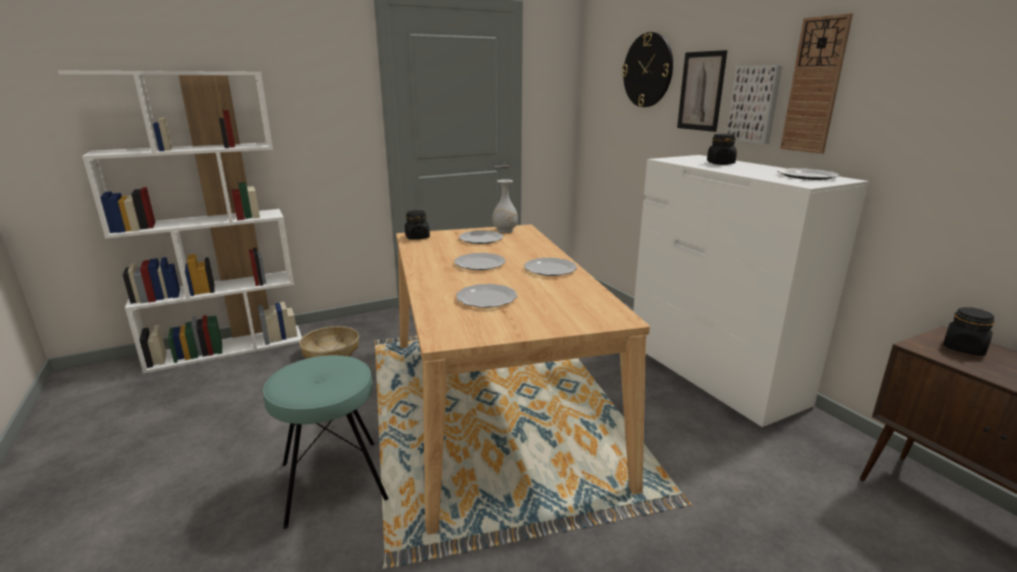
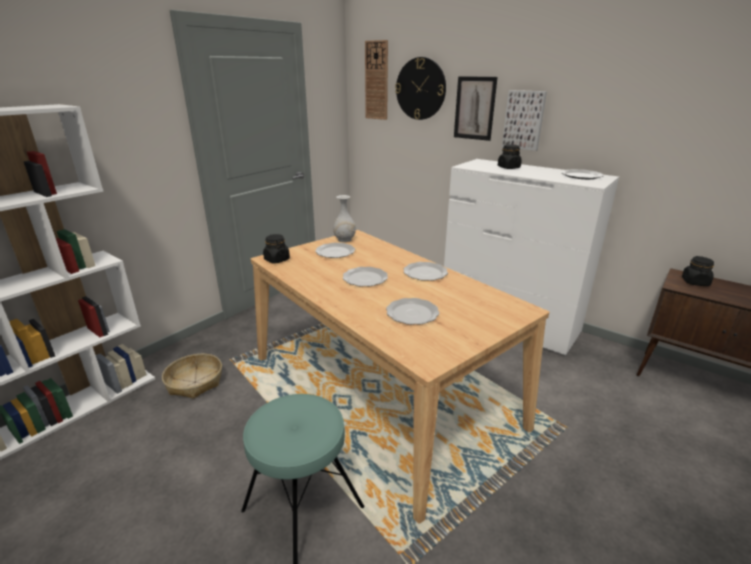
camera: 25 degrees left, 5 degrees up
(815, 86) = (574, 108): wall clock -> wall clock (376, 81)

